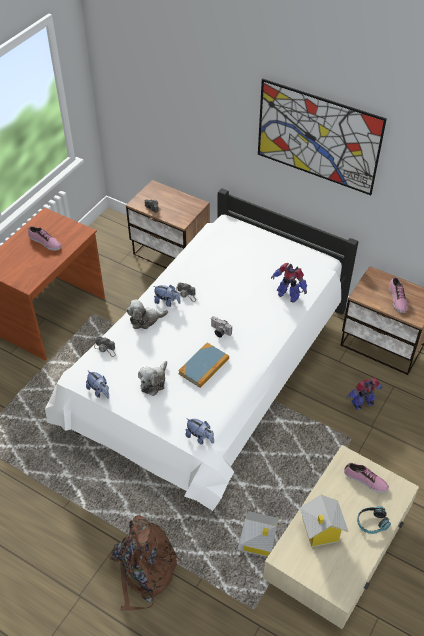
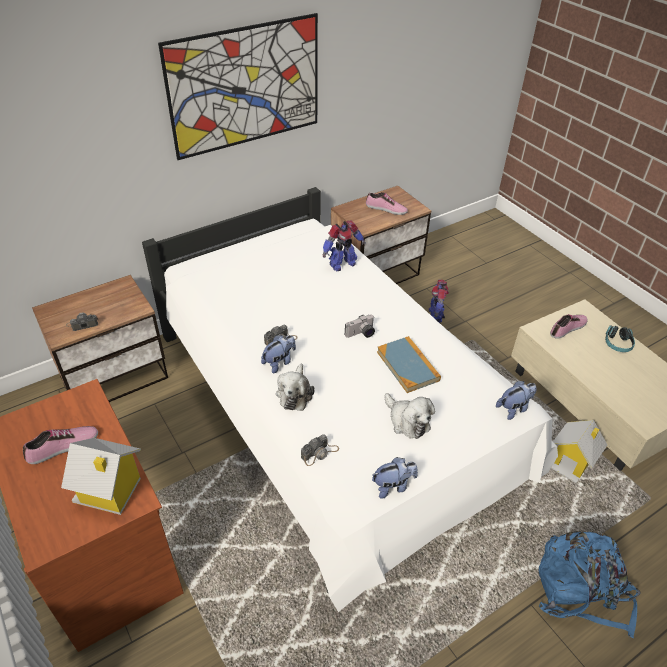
camera: 65 degrees left, 5 degrees down
(144, 571) = (581, 590): brown backpack -> blue backpack
(320, 531) = (619, 383): toy house -> toy house (109, 492)

